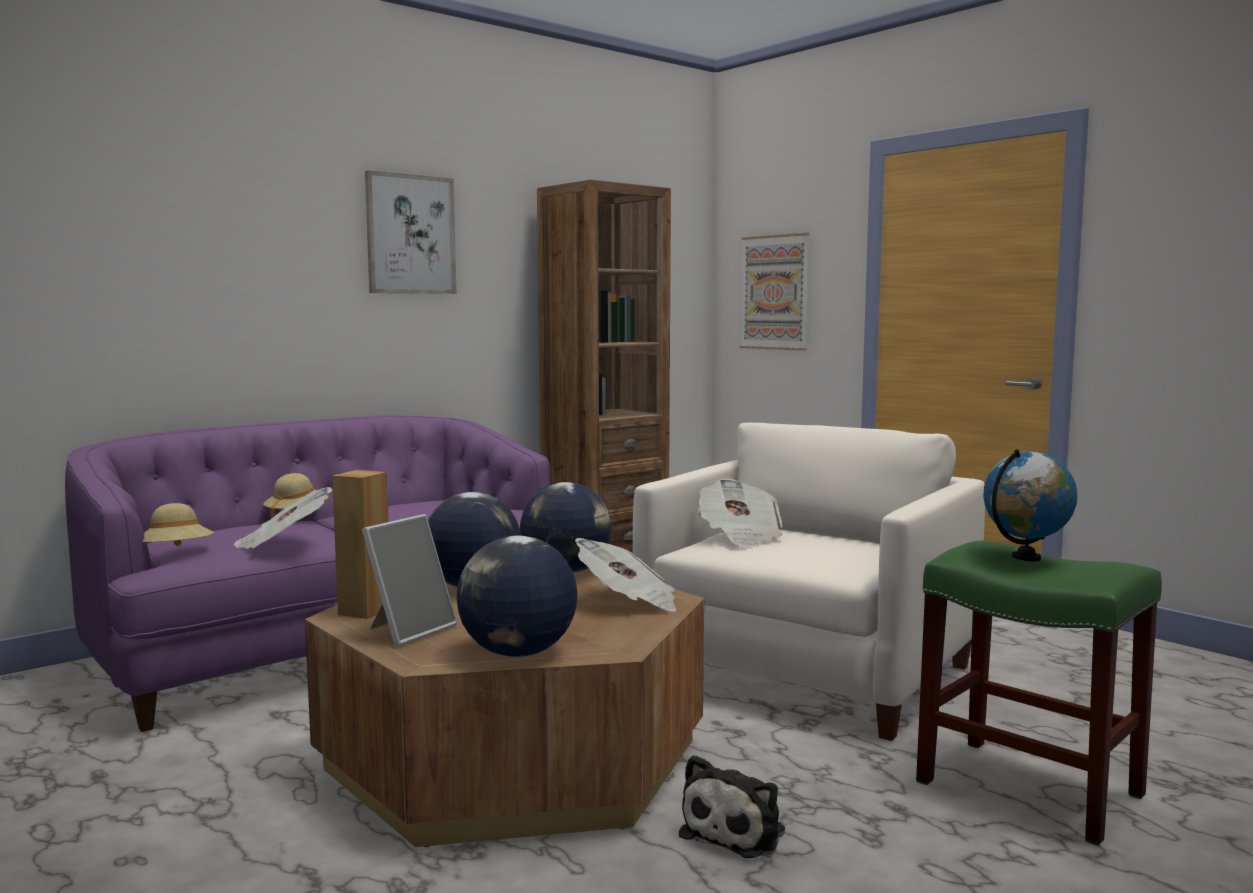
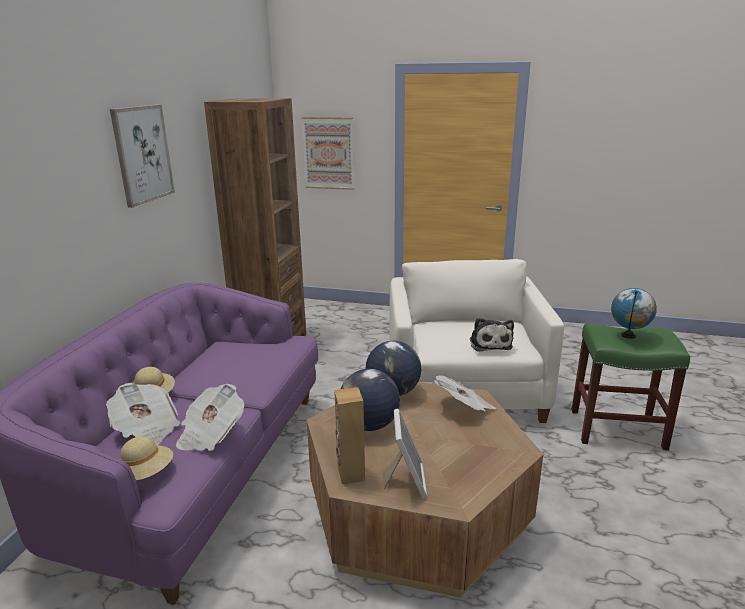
camera: 35 degrees left, 15 degrees up
(517, 653) = (487, 474): globe -> none
(736, 831) = (562, 507): plush toy -> plush toy (489, 343)
(740, 536) = (442, 336): newspaper -> newspaper (146, 429)

